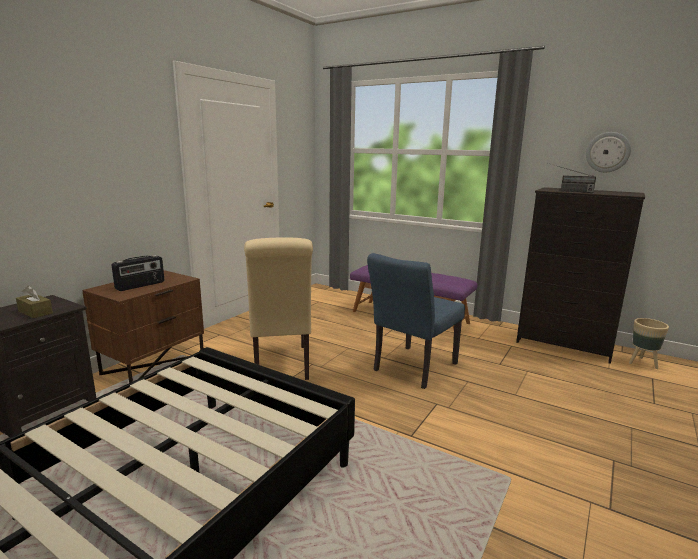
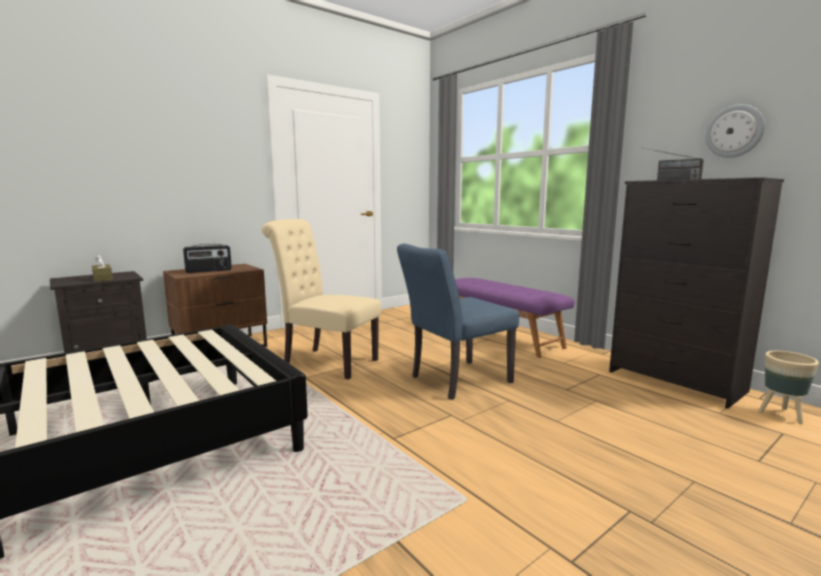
camera: 20 degrees right, 5 degrees down
(281, 366) = (325, 362): beige chair -> beige chair turned 105 degrees clockwise

